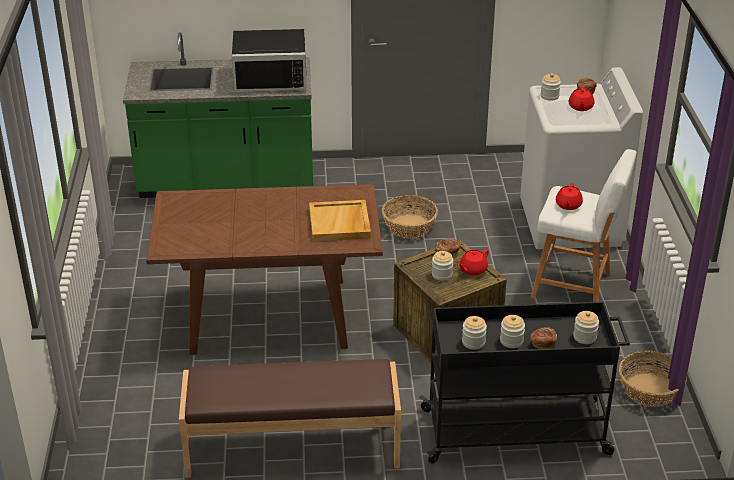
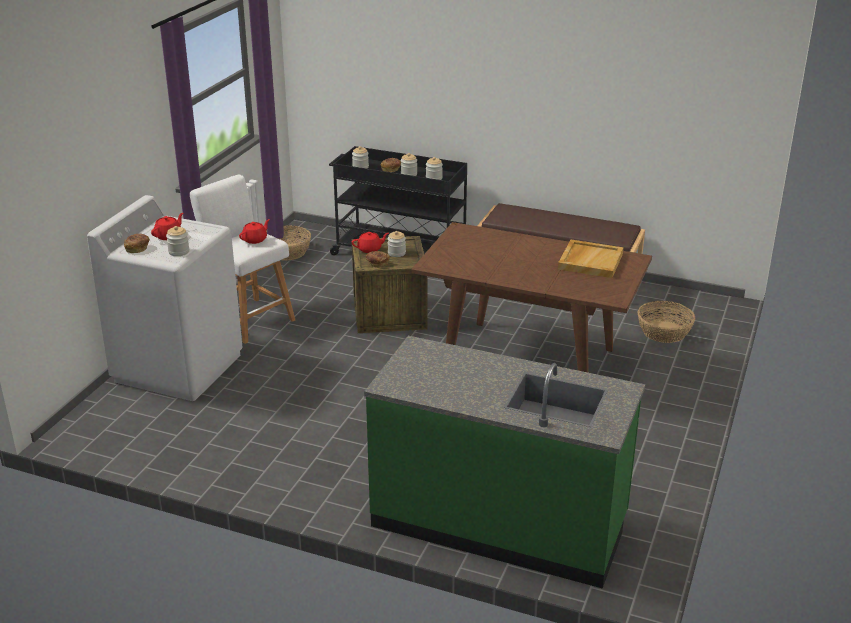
camera: 155 degrees left, 5 degrees down
(271, 77) = (437, 371): black microwave -> none
(340, 223) = (469, 245): beige tray -> beige tray (590, 261)
(409, 226) = (333, 407): basket -> basket (664, 332)

